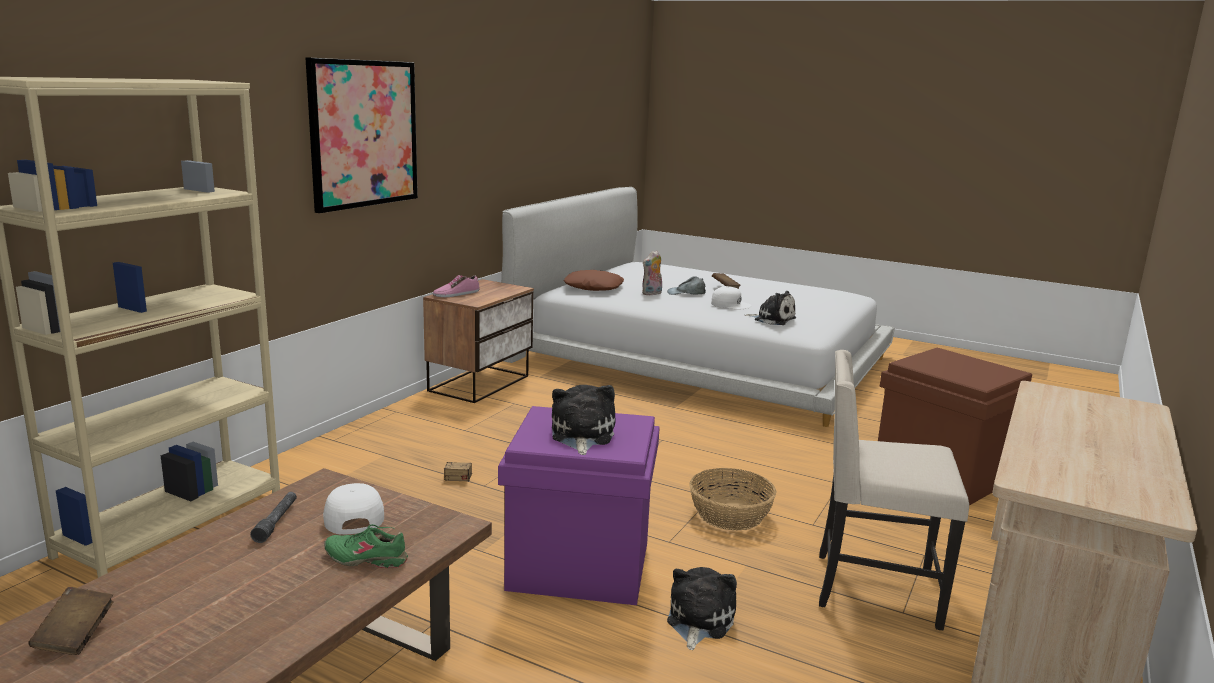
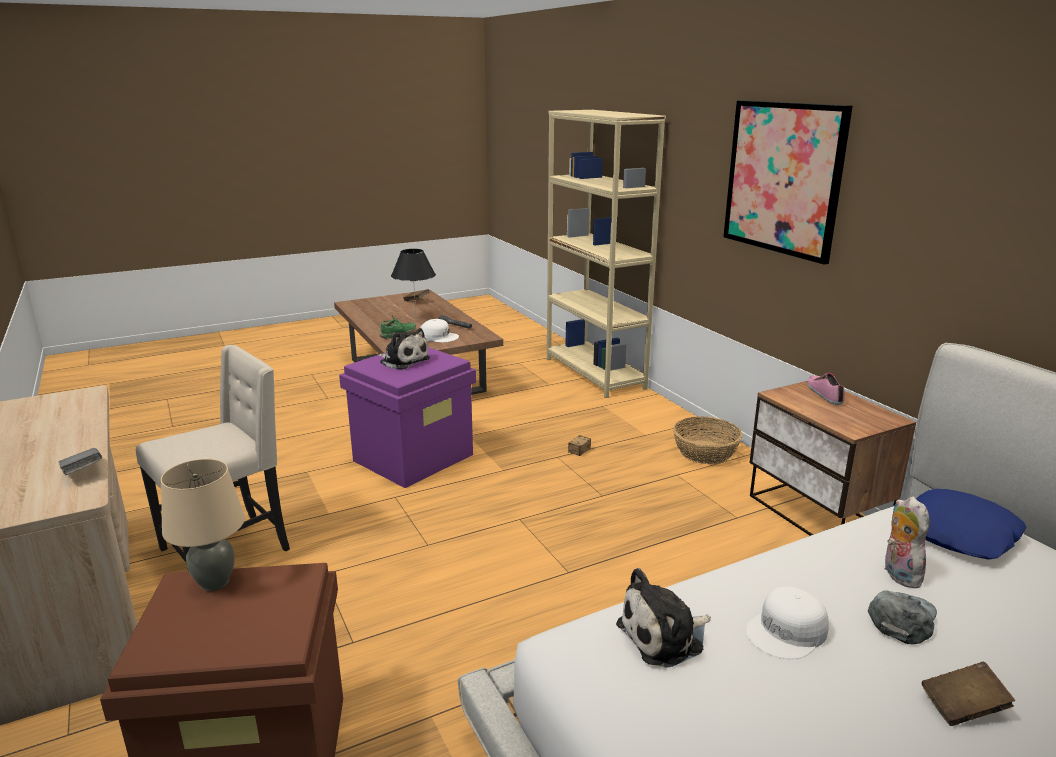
camera: 125 degrees right, 5 degrees up
(243, 579) = (416, 318): none -> black table lamp
(593, 287) = (959, 534): brown pillow -> blue pillow
(698, 621) = (312, 472): plush toy -> none
(729, 514) = (392, 539): basket -> basket (705, 452)
(959, 377) = (215, 582): none -> beige table lamp
(1037, 403) = (83, 472): none -> grey book

